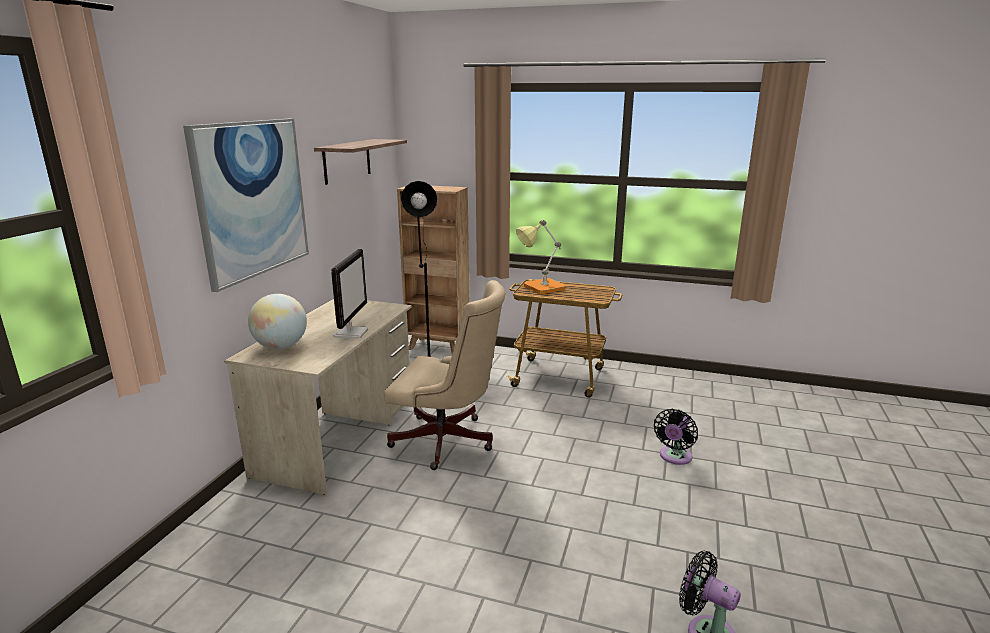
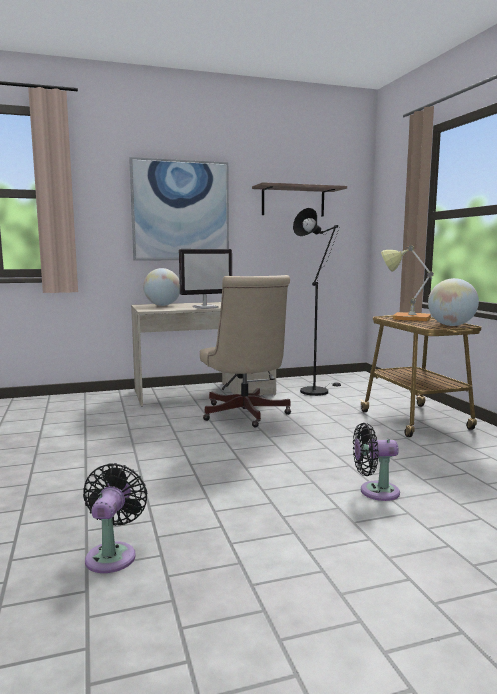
camera: 55 degrees right, 10 degrees down
(438, 347) = (368, 381): brown bookcase -> none
(594, 291) = (451, 325): none -> globe

